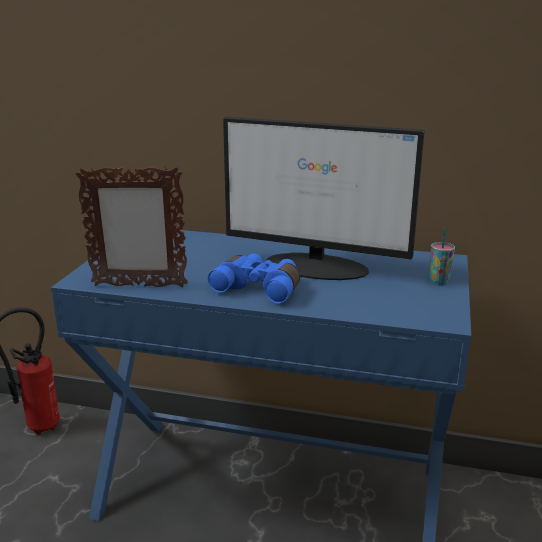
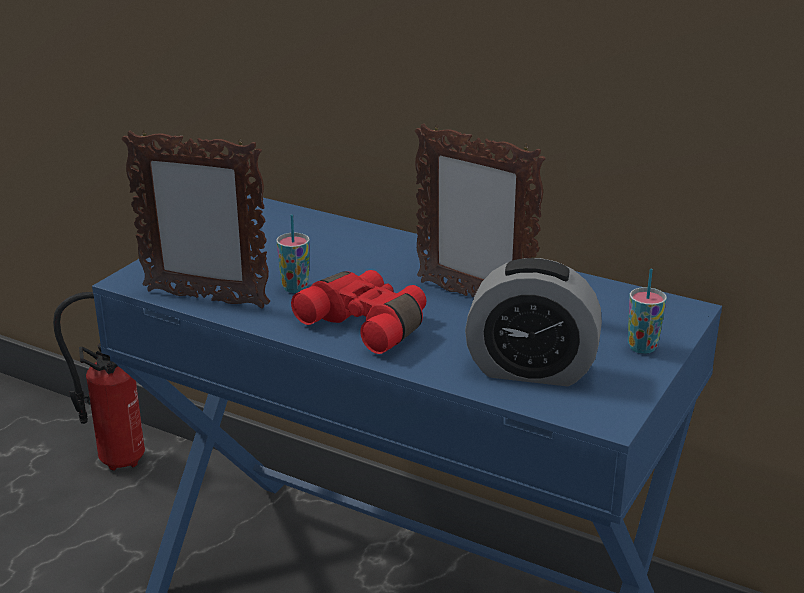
camera: 15 degrees right, 5 degrees up
(197, 273) = (295, 288): none -> cup
(260, 288) = (368, 324): blue binoculars -> red binoculars
(318, 267) = (473, 298): monitor -> picture frame
(381, 301) = (531, 370): none -> alarm clock

